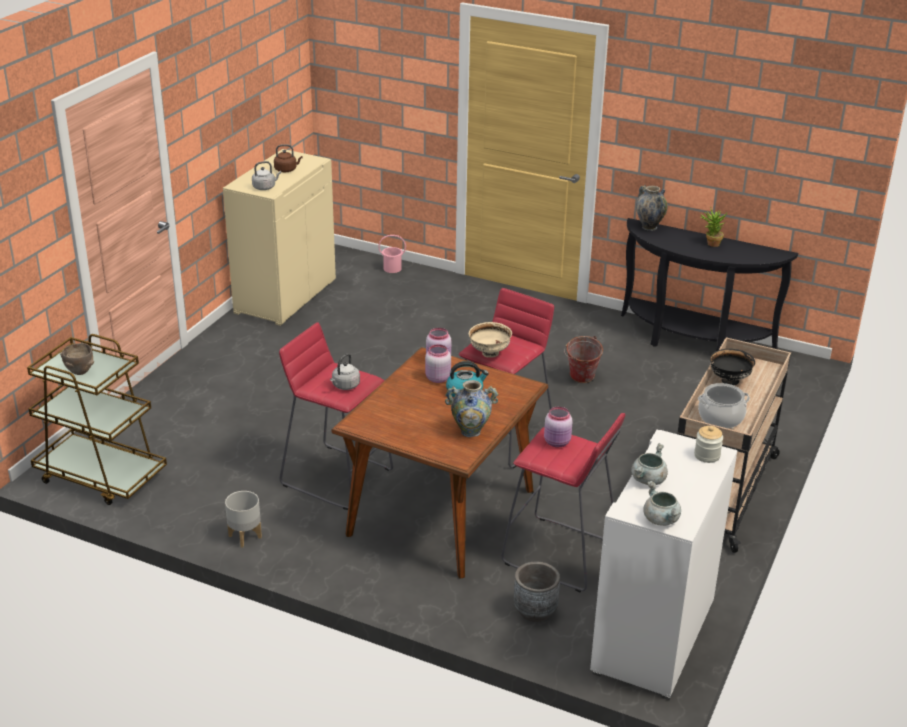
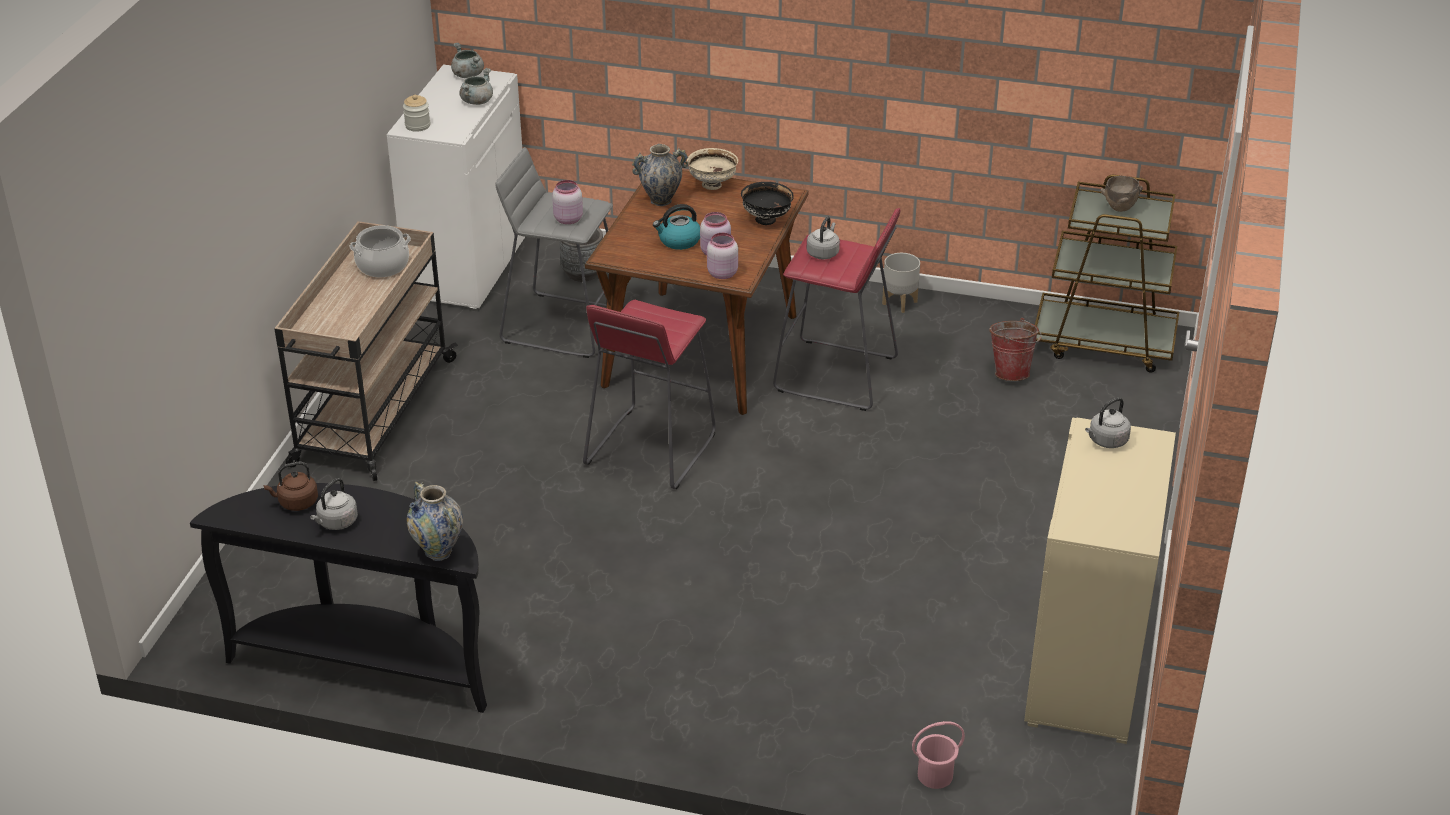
camera: 170 degrees right, 5 degrees up
(287, 170) = (1104, 492): brown kettle -> brown kettle (296, 503)
(489, 354) = (665, 313): beige bowl -> beige bowl (712, 184)
(560, 554) = (562, 324): red stool -> grey stool
(581, 380) = (551, 557): bucket -> bucket (1011, 372)
(710, 244) = (336, 523): potted plant -> grey kettle
(729, 381) = (361, 312): black bowl -> black bowl (766, 219)

